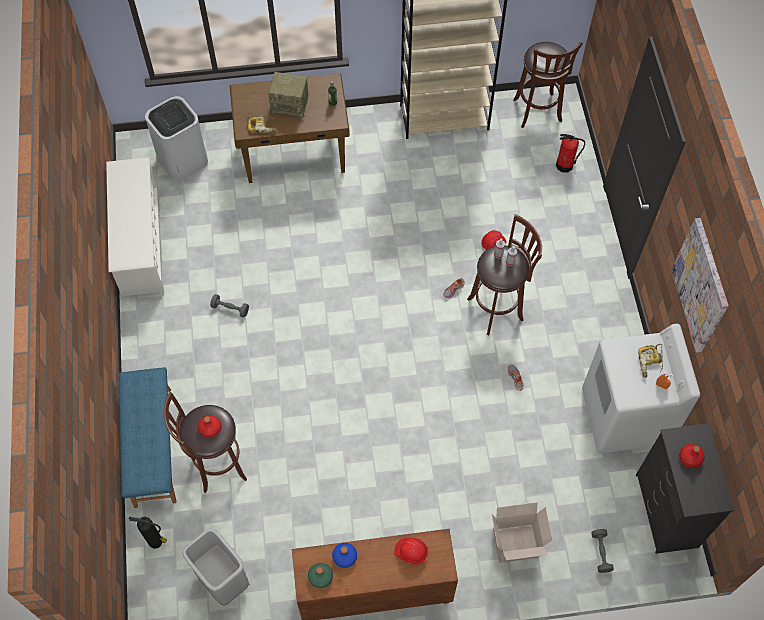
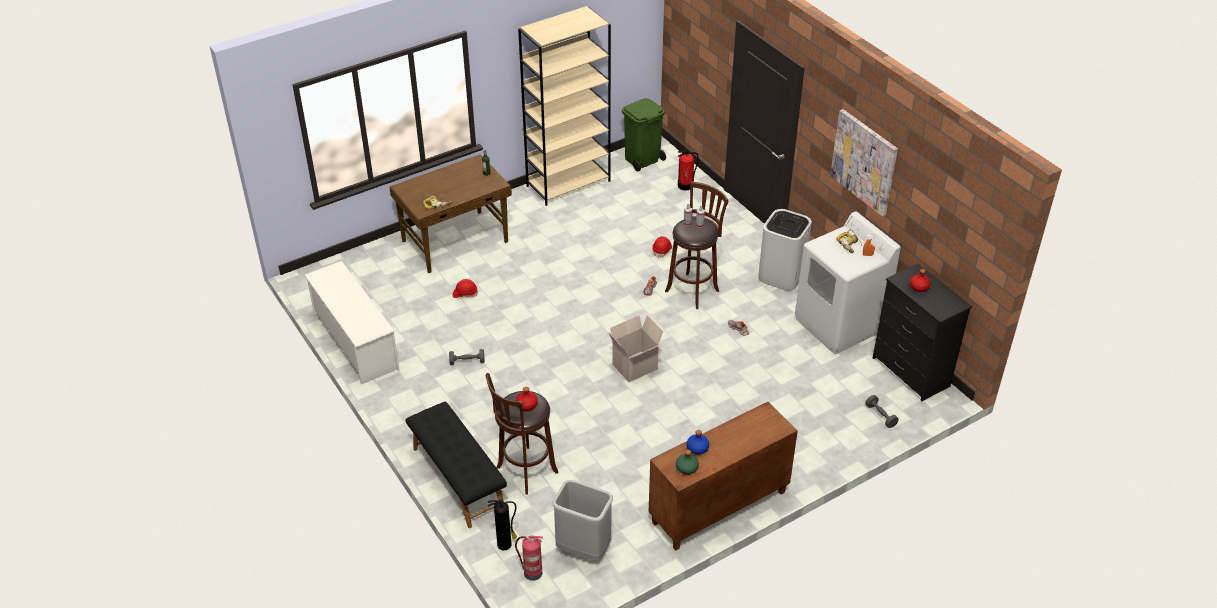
camera: 25 degrees left, 20 degrees down
(152, 446) = (457, 479): blue bench -> black bench
(163, 585) = (532, 573): none -> fire extinguisher
(183, 159) = (358, 275): white trash can -> white trash can (781, 275)
(290, 104) = (451, 184): radio -> none
(411, 552) = (748, 426): red hard hat -> red hard hat (465, 294)
(515, 545) = (811, 435): cardboard box -> cardboard box (635, 368)
(538, 112) = (642, 159): brown stool -> green trash can

